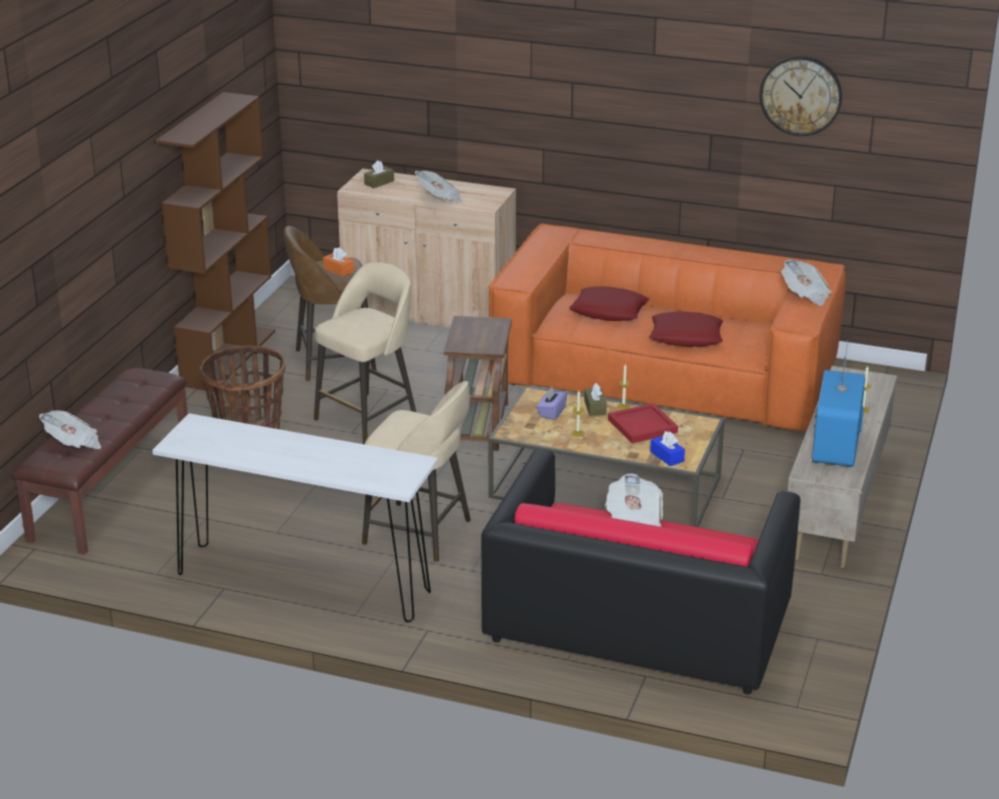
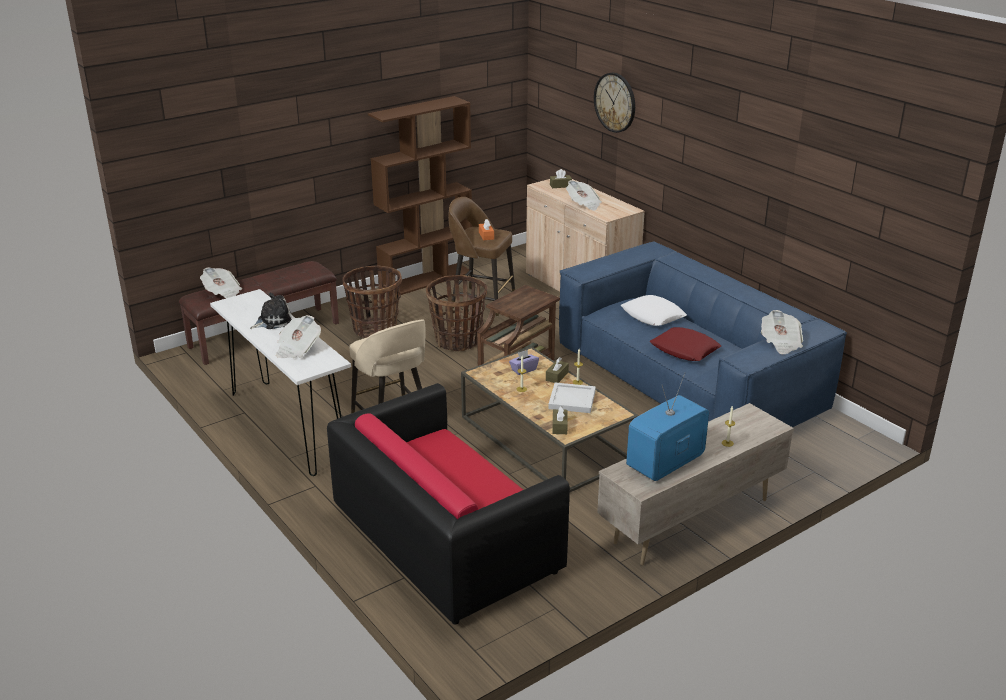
camera: 35 degrees right, 0 degrees up
(271, 444) = (273, 321): none -> plush toy
(368, 417) = (458, 341): beige stool -> basket
(609, 311) = (653, 316): red pillow -> white pillow
(634, 520) = (474, 460): newspaper -> newspaper (297, 349)
(643, 425) = (572, 399): red tray -> white tray
(664, 374) = (688, 378): orange sofa -> blue sofa
(667, 456) = (559, 426): blue tissue box -> brown tissue box
(800, 95) = (831, 176): wall clock -> wall clock (615, 102)

